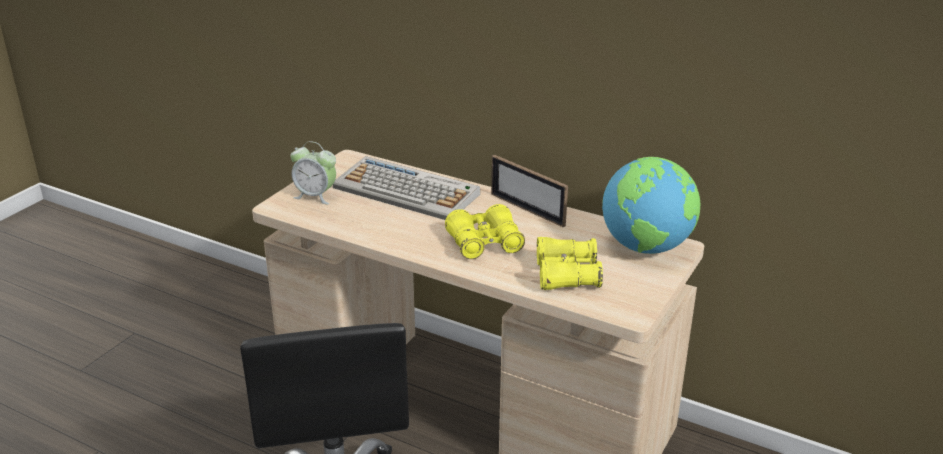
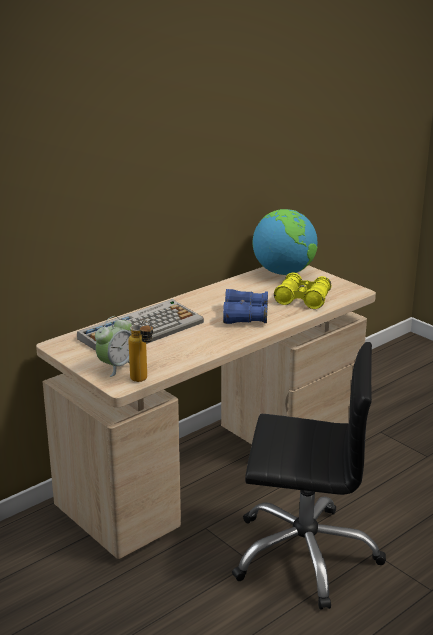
camera: 70 degrees left, 5 degrees down
(290, 215) = (143, 381): none -> bottle
(484, 243) = (245, 316): yellow binoculars -> blue binoculars
(527, 209) = (207, 295): picture frame -> none

